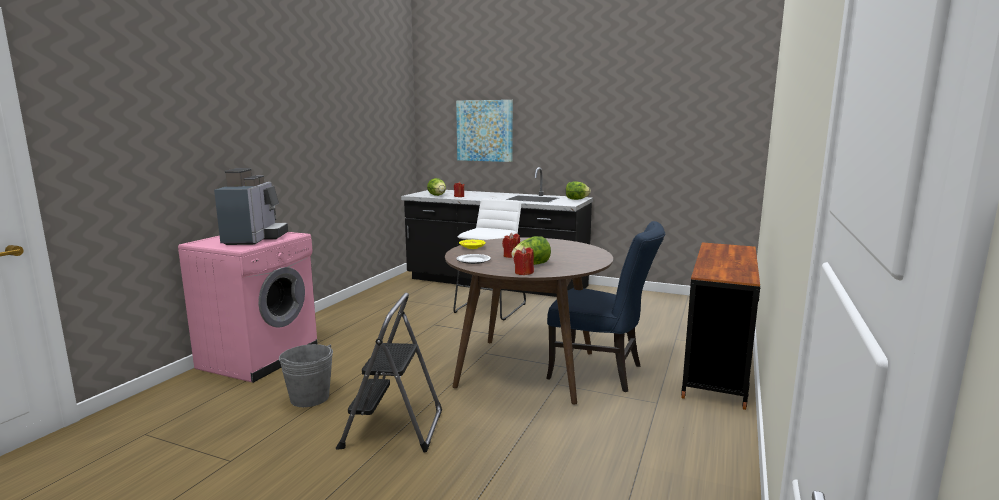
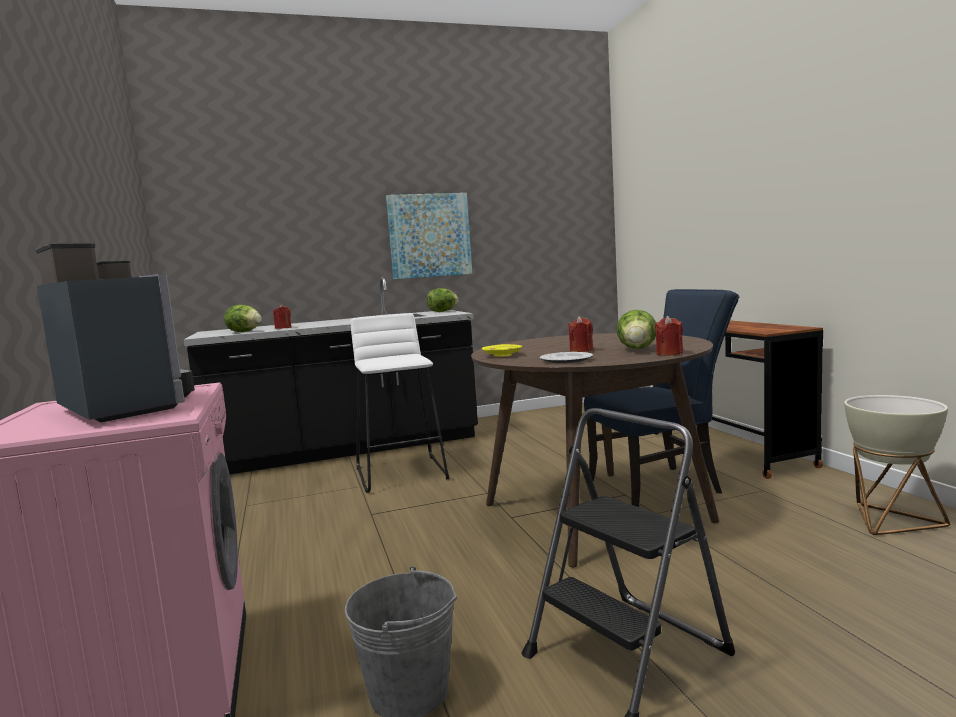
camera: 40 degrees left, 5 degrees down
(484, 130) = (281, 234): picture -> picture (429, 235)
(685, 457) = (891, 520): none -> planter

